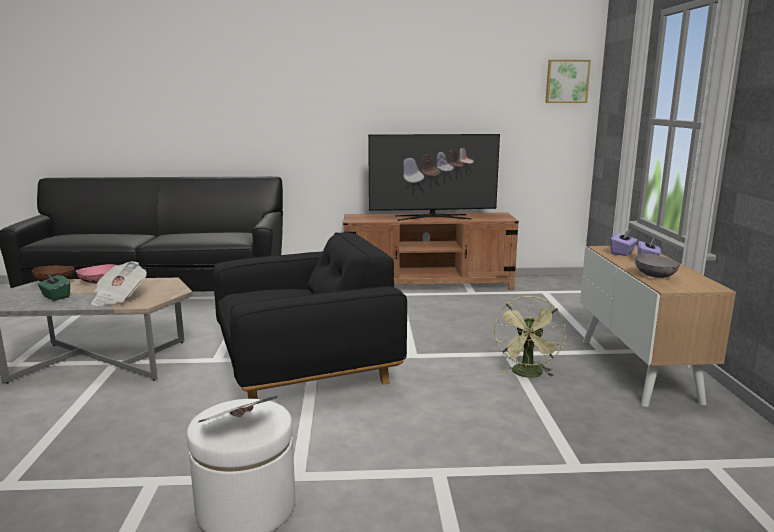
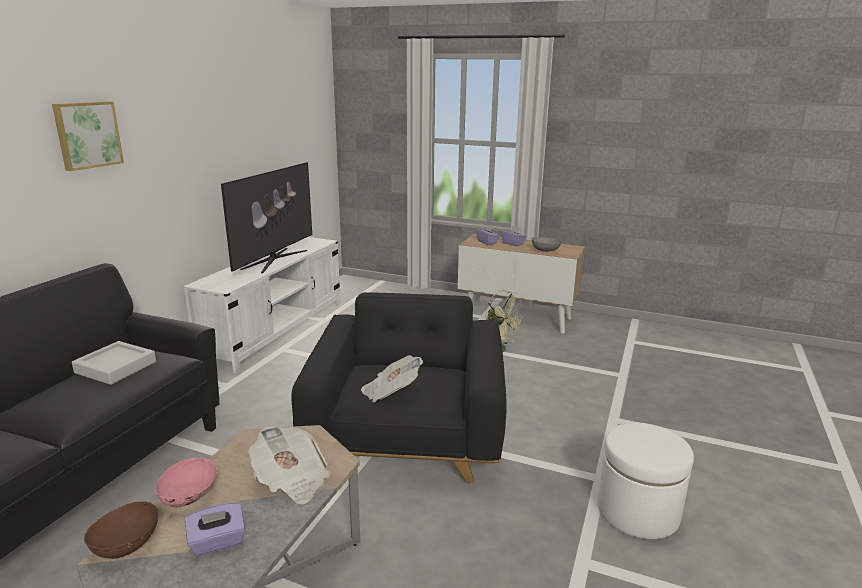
camera: 65 degrees left, 5 degrees up
(55, 296) = (217, 542): green tissue box -> purple tissue box
(217, 233) = (116, 367): none -> grey tray
(239, 429) = (667, 444): newspaper -> newspaper (391, 392)
(428, 284) = (276, 330): brown tv stand -> white tv stand
(567, 81) = (318, 105): picture -> picture (87, 135)

